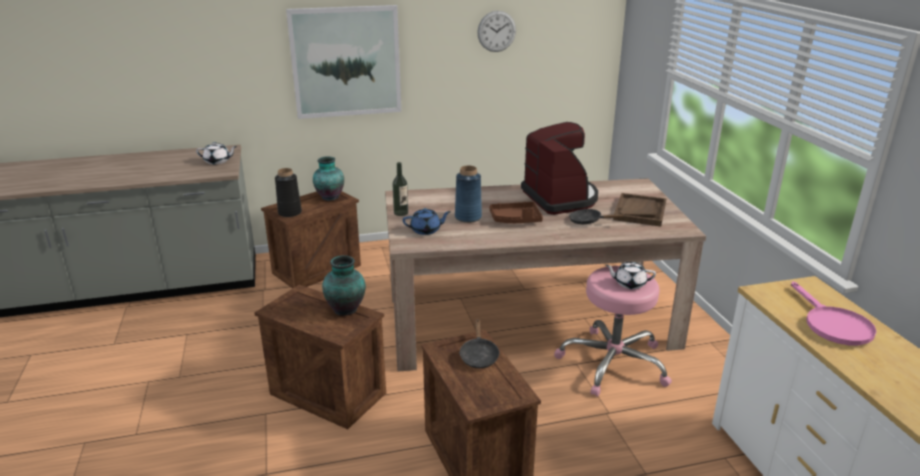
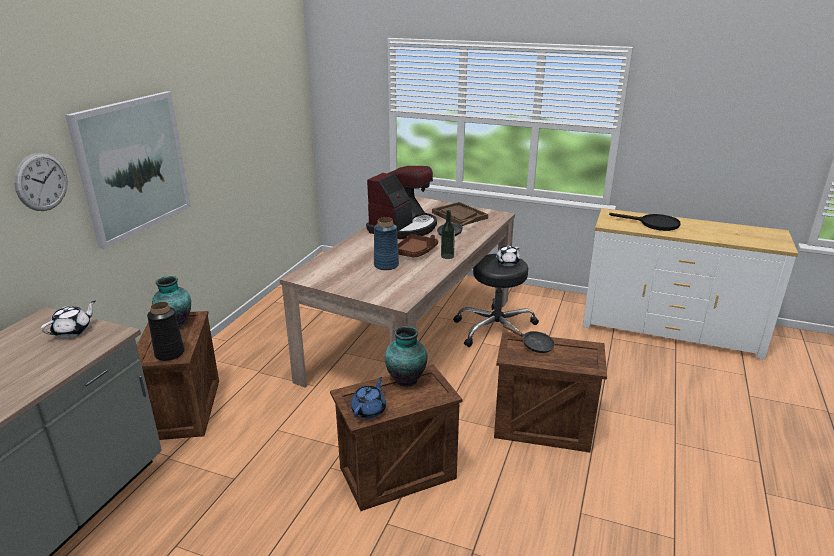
camera: 55 degrees left, 0 degrees up
(401, 213) = (336, 286): bottle -> bottle (447, 256)
(426, 230) = (385, 286): blue teapot -> blue teapot (369, 410)
(496, 31) = (241, 104): wall clock -> wall clock (41, 182)
(560, 198) = (403, 228): coffee machine -> coffee machine turned 105 degrees clockwise
(613, 363) = (495, 330): pink stool -> black stool
(832, 324) = (653, 224): pink frying pan -> black frying pan

